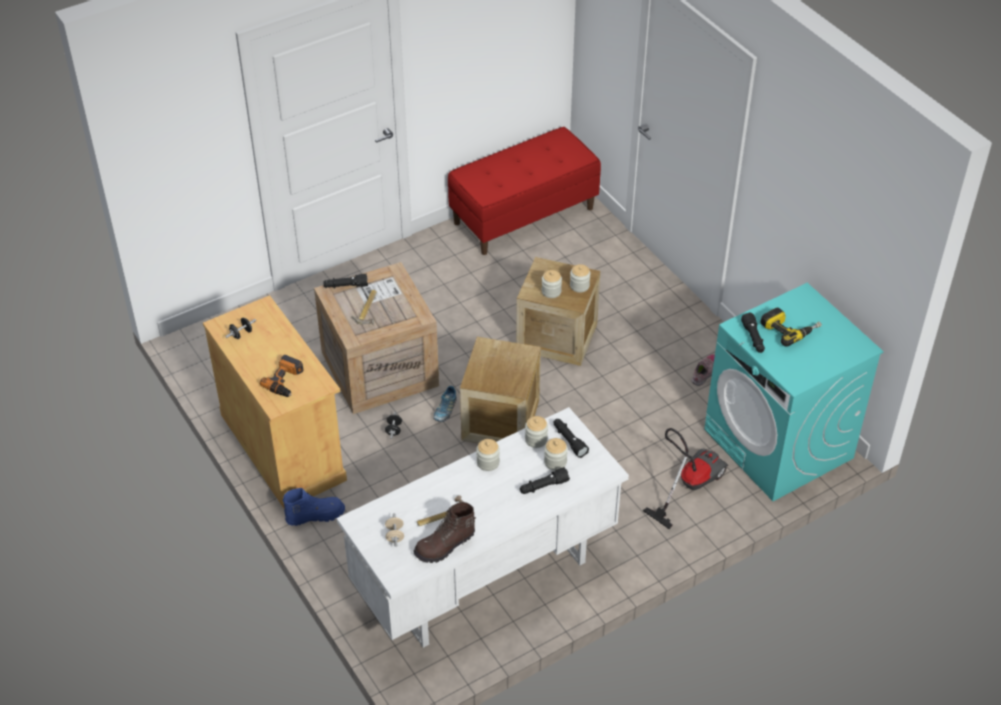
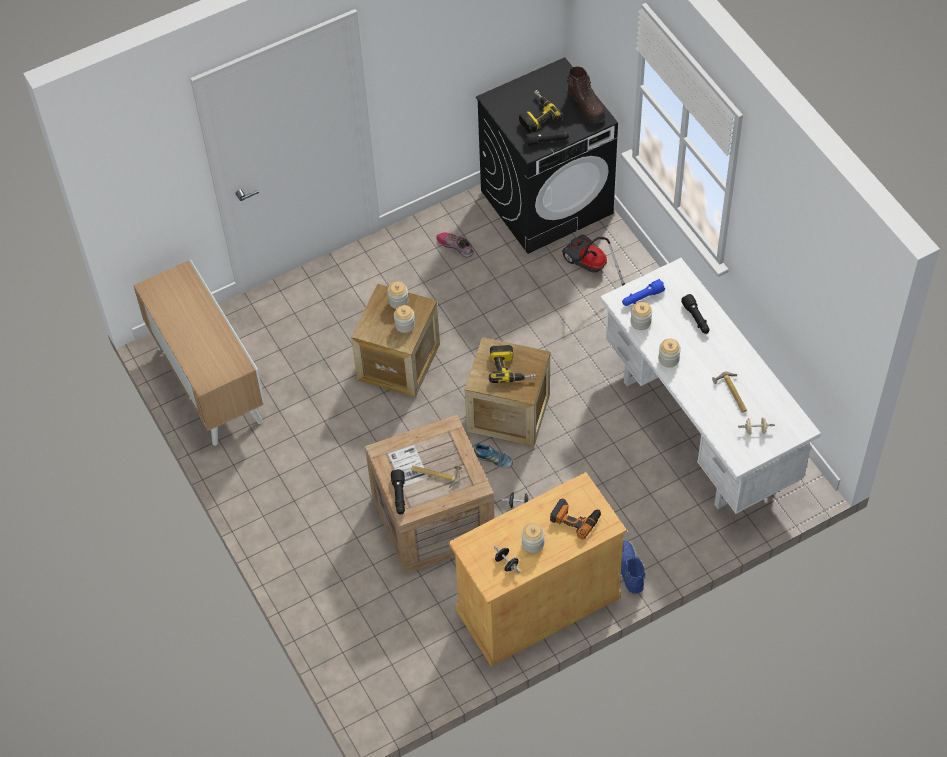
camera: 85 degrees left, 10 degrees up
(445, 546) = (765, 392): brown boot -> brown boot (586, 107)
(502, 369) = (511, 368): none -> power drill
(523, 215) = (208, 384): red bench -> cabinet
(555, 462) = (667, 309): jar -> jar (533, 543)
(569, 441) = (642, 297): black flashlight -> blue flashlight
(779, 444) = (547, 201): turquoise washing machine -> black washing machine

